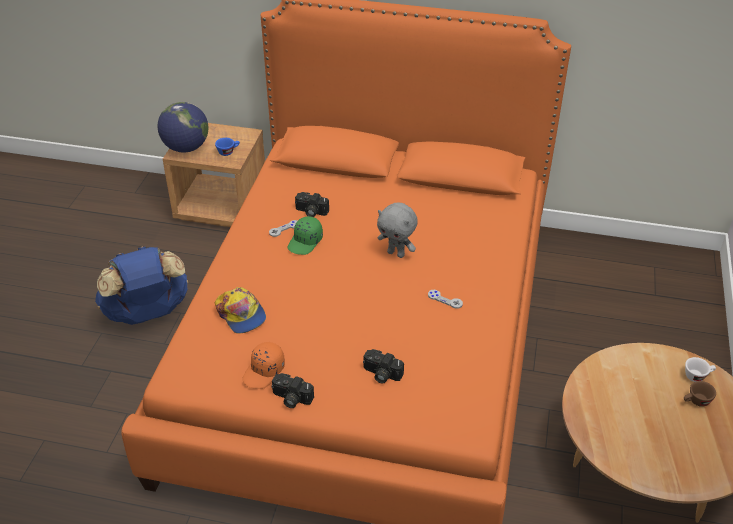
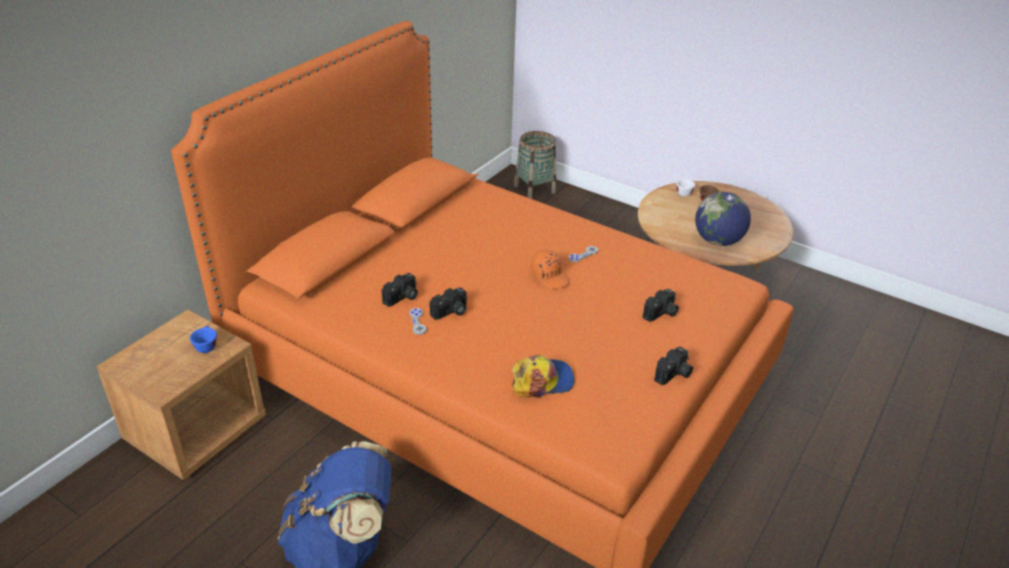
camera: 70 degrees left, 5 degrees down
(186, 148) = (160, 380): globe -> globe (718, 241)
(264, 371) = (632, 383): orange cap -> orange cap (550, 276)
(305, 242) = (451, 312): green cap -> camera
(396, 253) = (504, 263): grey plush toy -> none
(685, 283) = (534, 189): none -> basket

